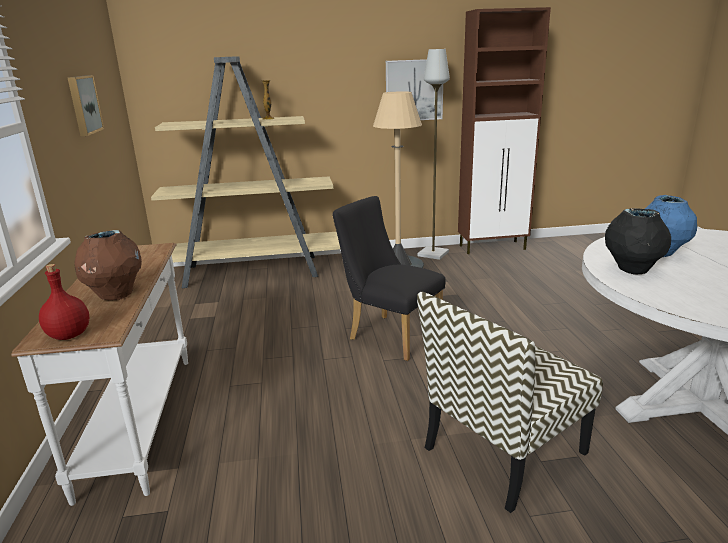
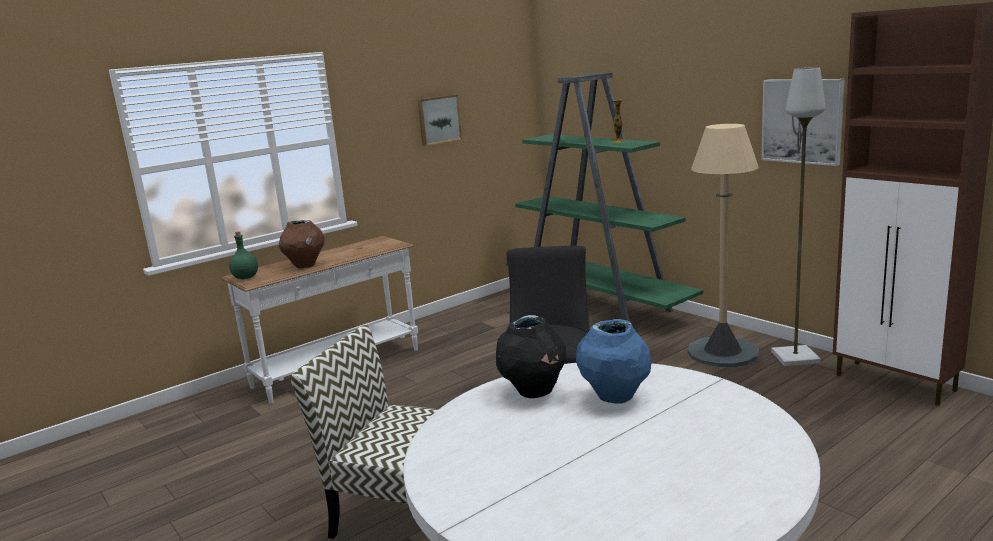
camera: 60 degrees right, 5 degrees down
(69, 335) = (246, 277): red bottle -> green bottle
(254, 271) = (597, 304): beige bookcase -> green bookcase

